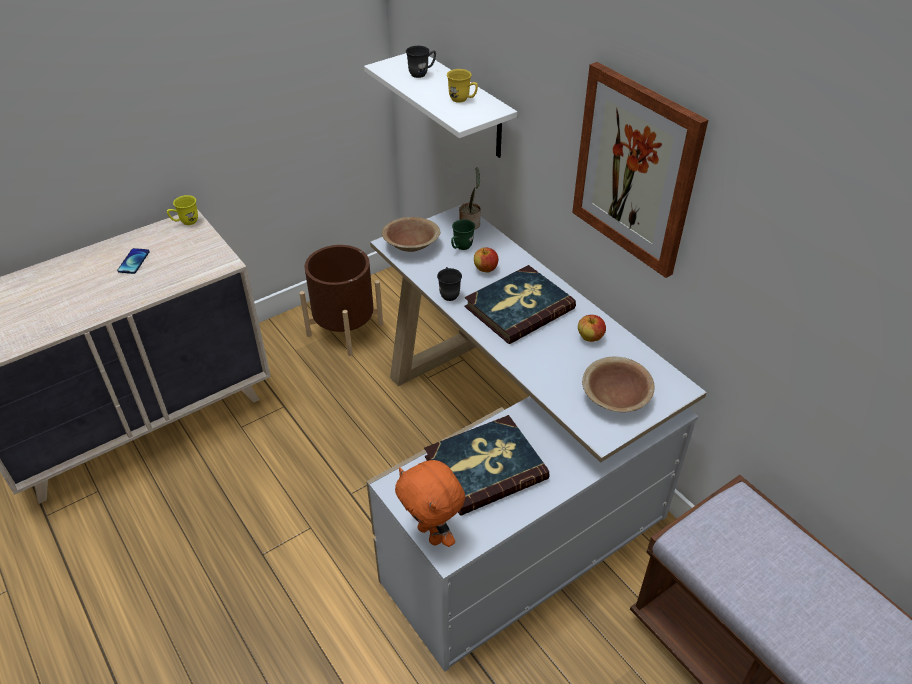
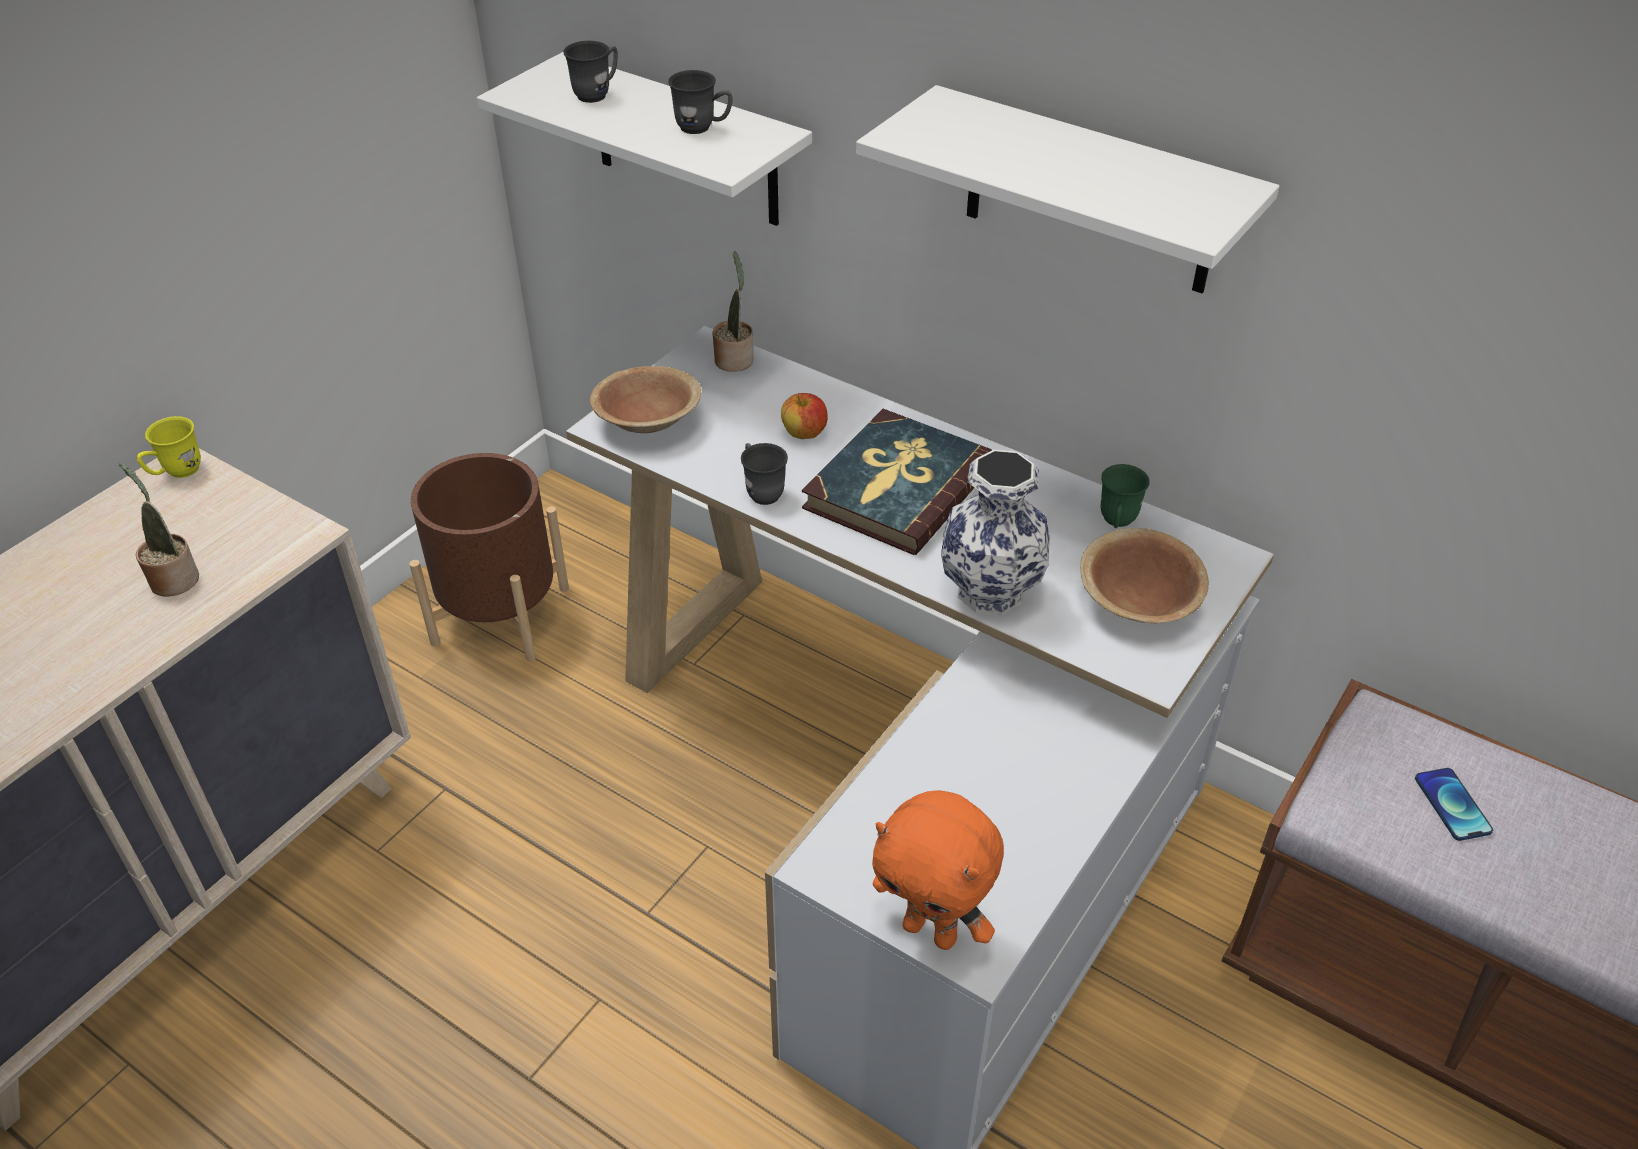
camera: 20 degrees left, 0 degrees up
(134, 261) = (103, 574): phone -> phone (1452, 805)
(161, 270) = (173, 578): none -> potted plant
(461, 247) = (740, 405): green mug -> green mug (1117, 522)
(462, 100) = (703, 128): yellow mug -> grey mug
(485, 467) = (963, 784): book -> none
(539, 373) = (992, 592): none -> vase
(590, 338) = (1044, 510): apple -> none
(635, 170) = (1090, 193): picture -> white shelf

